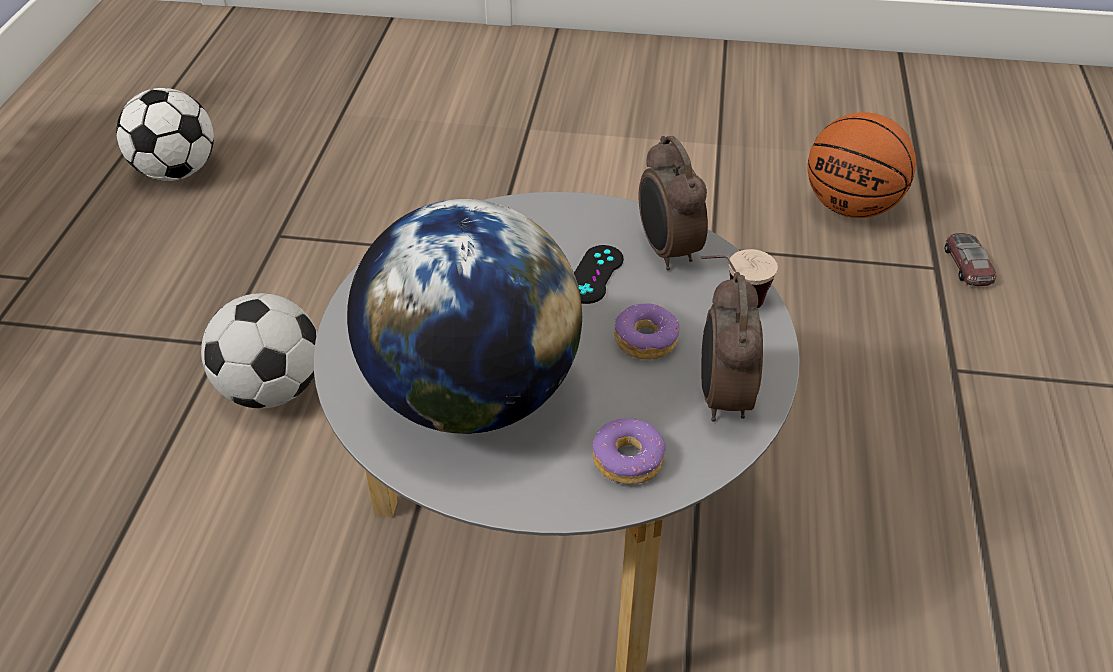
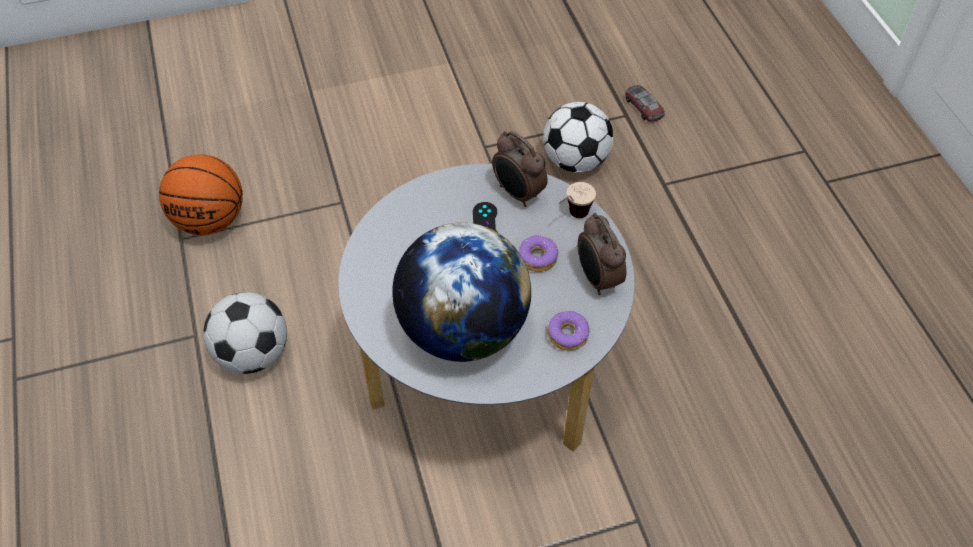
camera: 25 degrees left, 10 degrees up
(176, 172) = (66, 213): football -> football (575, 161)
(851, 207) = (557, 86): basketball -> basketball (210, 220)

